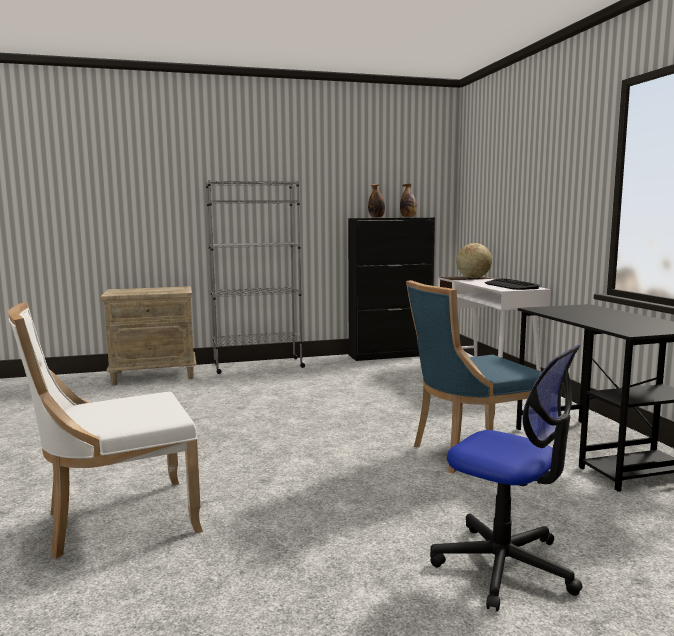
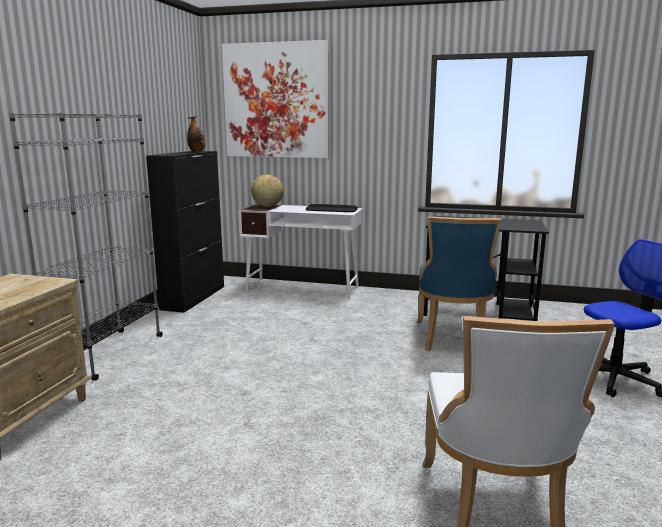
camera: 60 degrees left, 5 degrees up
(376, 217) = (171, 153): bottle -> none
(498, 163) = (276, 101): none -> picture

